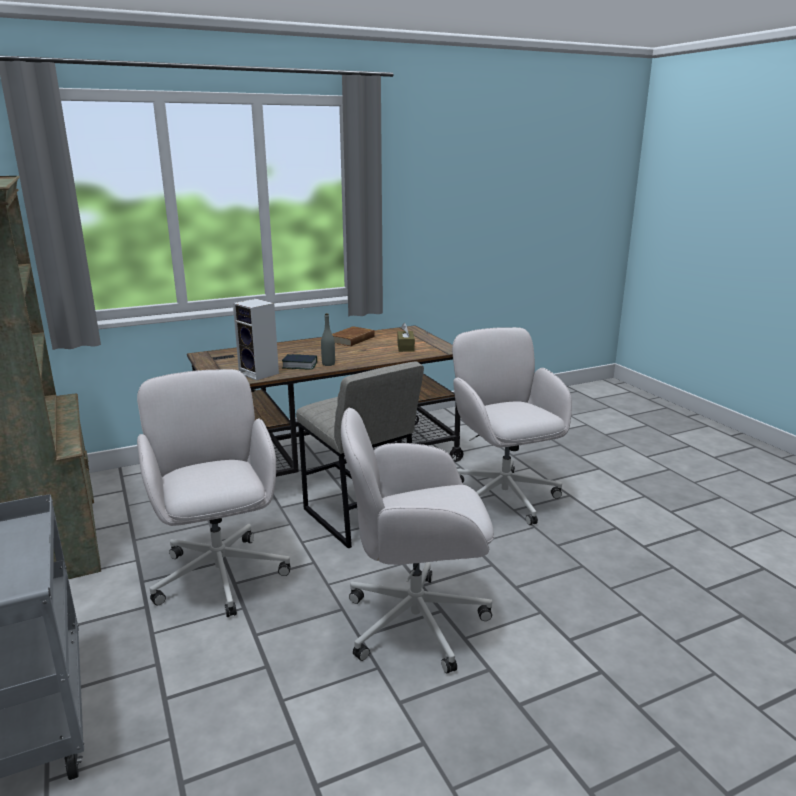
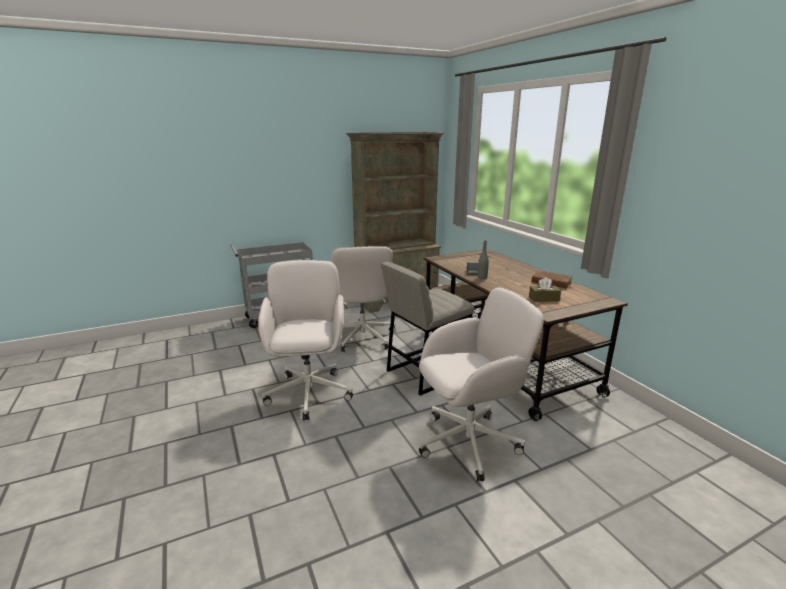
camera: 90 degrees right, 0 degrees up
(221, 576) = (362, 337): white office chair -> white office chair turned 105 degrees clockwise
(260, 374) = (454, 264): speaker -> none

